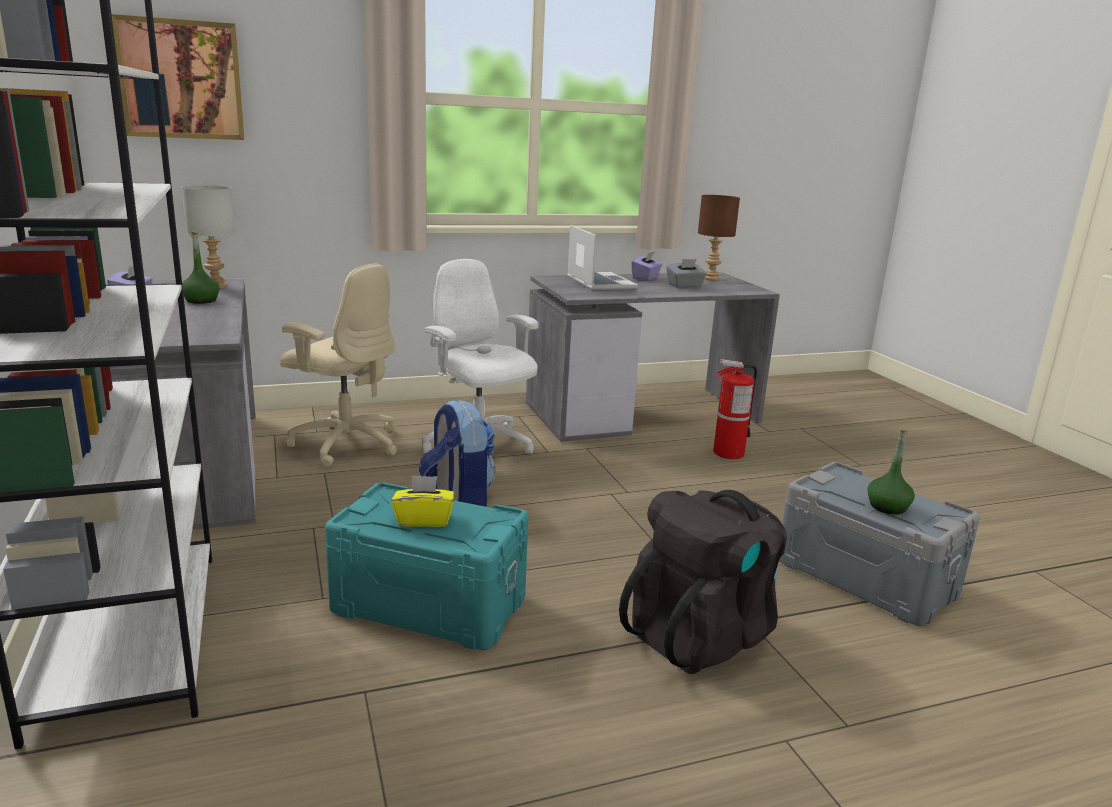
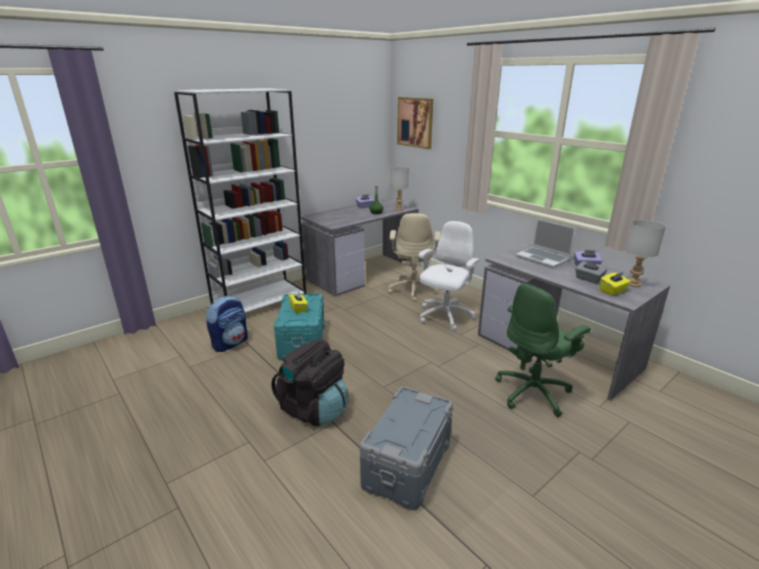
camera: 70 degrees right, 5 degrees up
(458, 499) = (387, 326): backpack -> backpack (230, 343)
(599, 283) = (543, 258): laptop -> laptop turned 90 degrees clockwise
(710, 278) = (632, 284): brown table lamp -> grey table lamp
(726, 287) = (613, 291): none -> yellow tissue box
(728, 453) = (533, 392): fire extinguisher -> green office chair
(887, 507) = (399, 425): green bottle -> none

